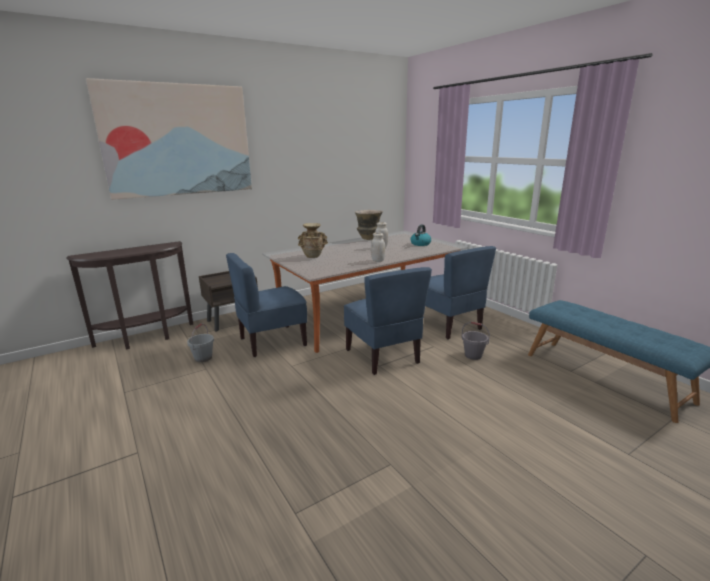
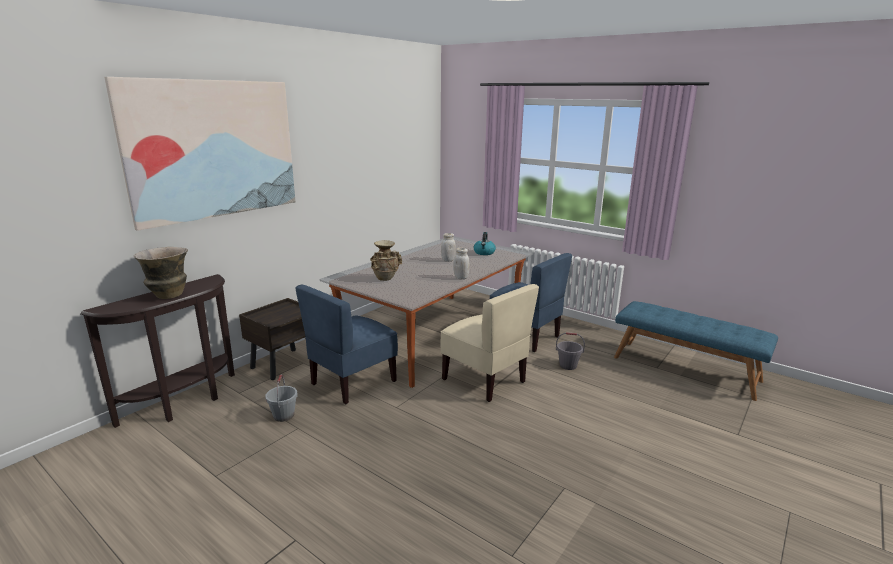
camera: 20 degrees left, 0 degrees up
(368, 238) = (422, 249): vase -> vase (168, 295)
(383, 356) = (484, 380): blue chair -> beige chair

